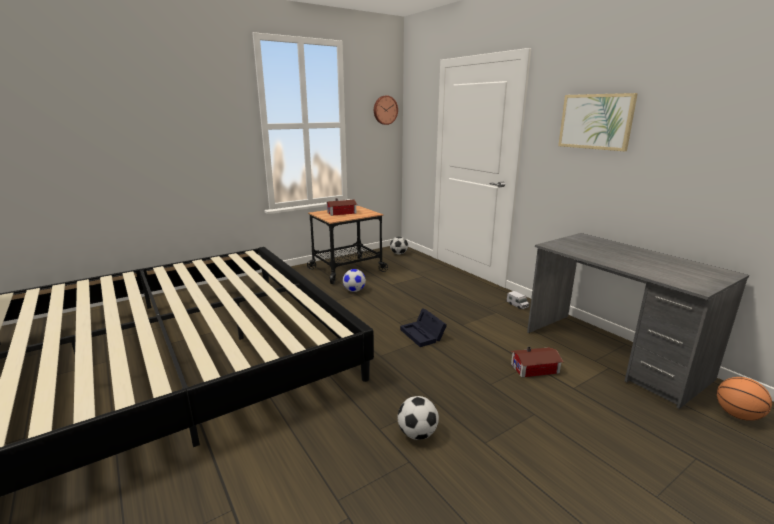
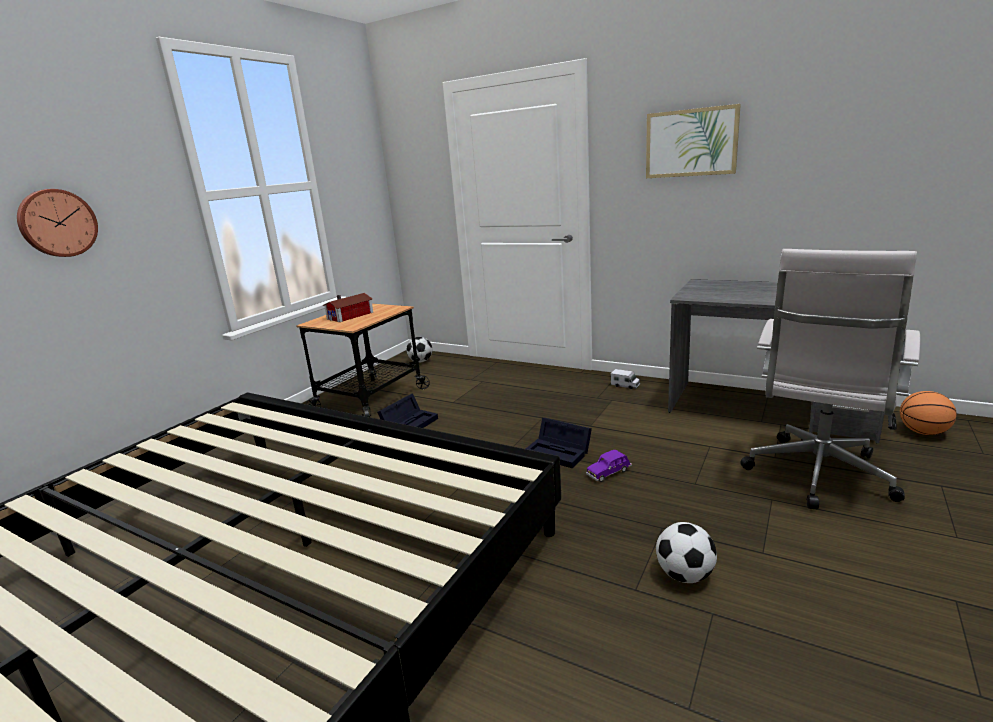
camera: 25 degrees left, 0 degrees up
(354, 290) = (410, 423): football -> black storage box
(385, 110) = (363, 160): wall clock -> wall clock (57, 223)
(440, 358) = (609, 473): none -> purple toy car
(536, 369) = (720, 449): toy house -> none
(590, 413) = (817, 477): none -> white office chair

